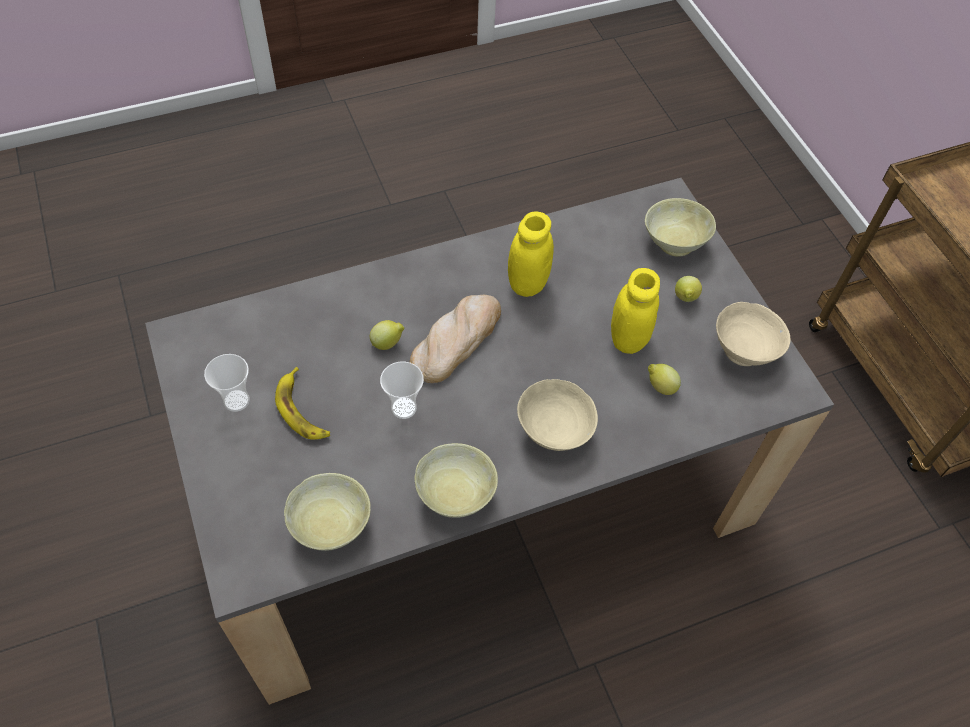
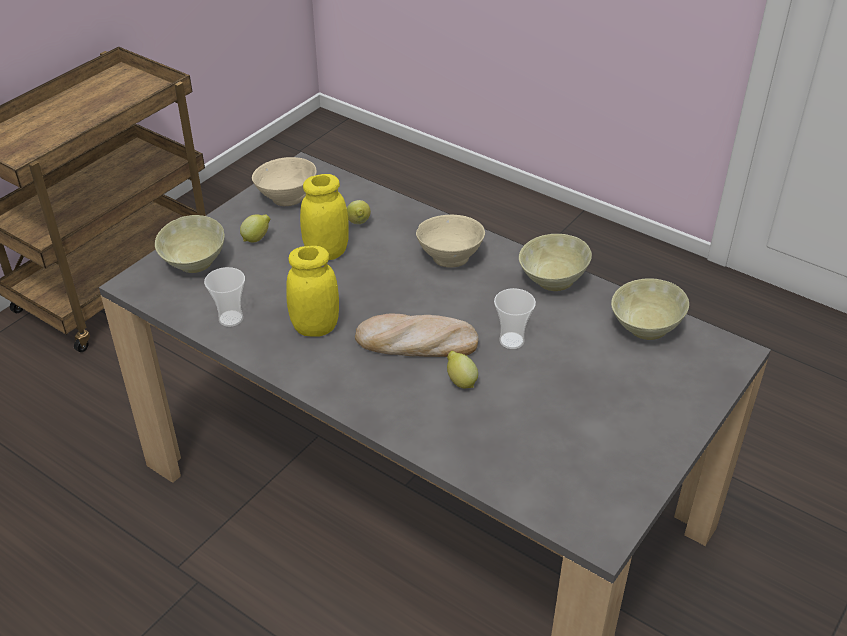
camera: 120 degrees left, 15 degrees down
(236, 400) = (614, 445): cup -> cup (231, 318)
(302, 410) = (577, 397): banana -> none

